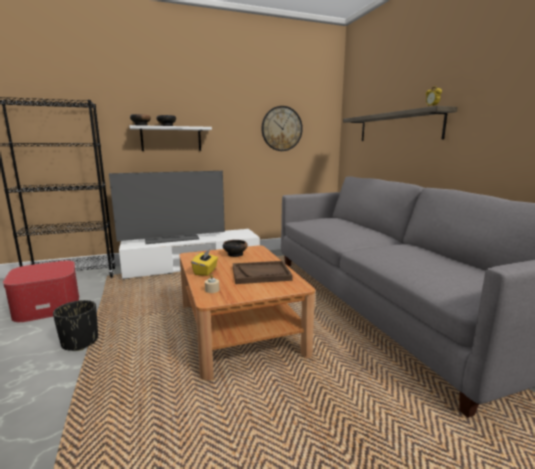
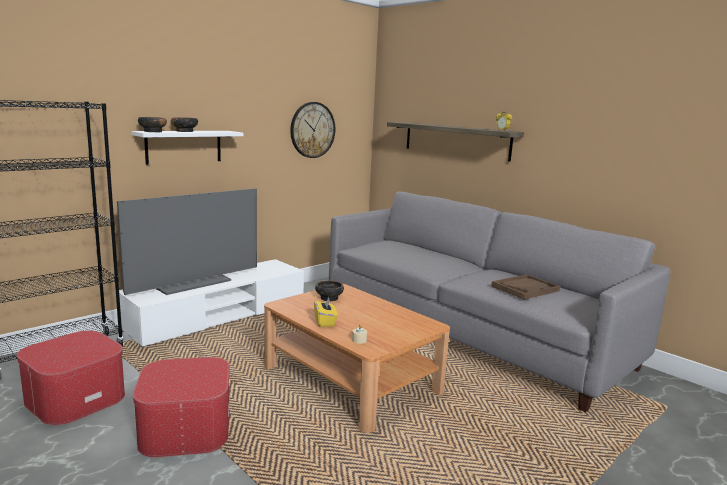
camera: 25 degrees left, 0 degrees up
(80, 342) = (185, 428): black planter -> ottoman
(261, 274) = (384, 317): brown tray -> brown tray (525, 288)

